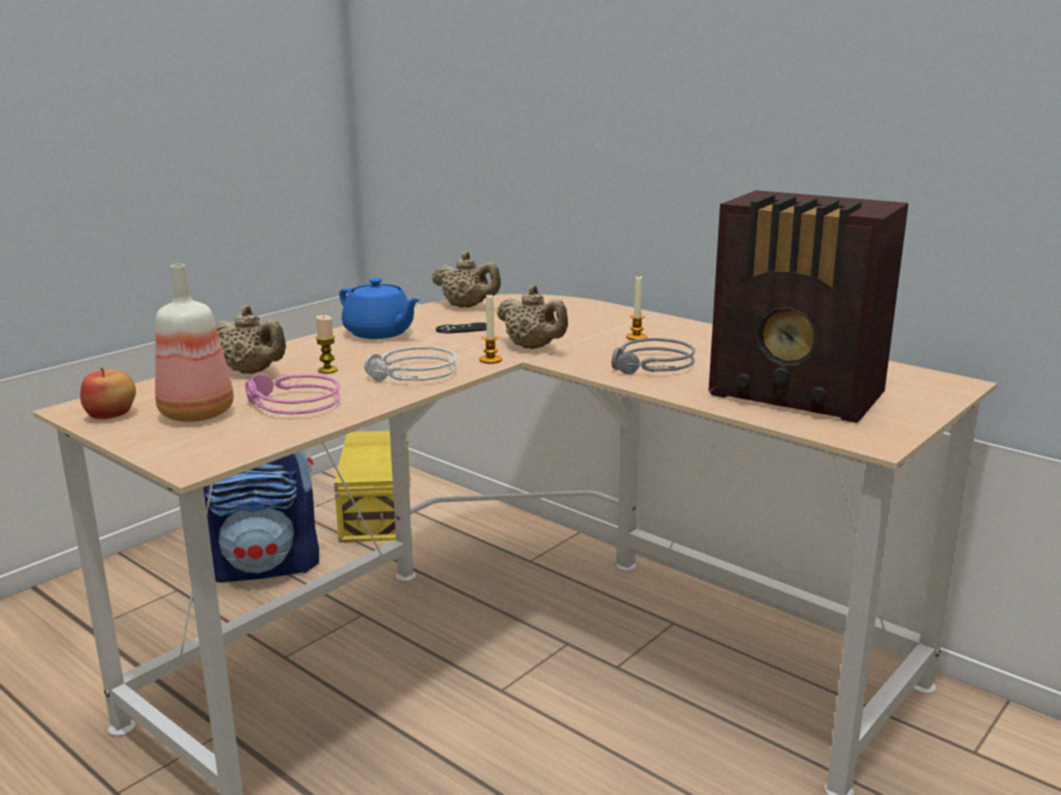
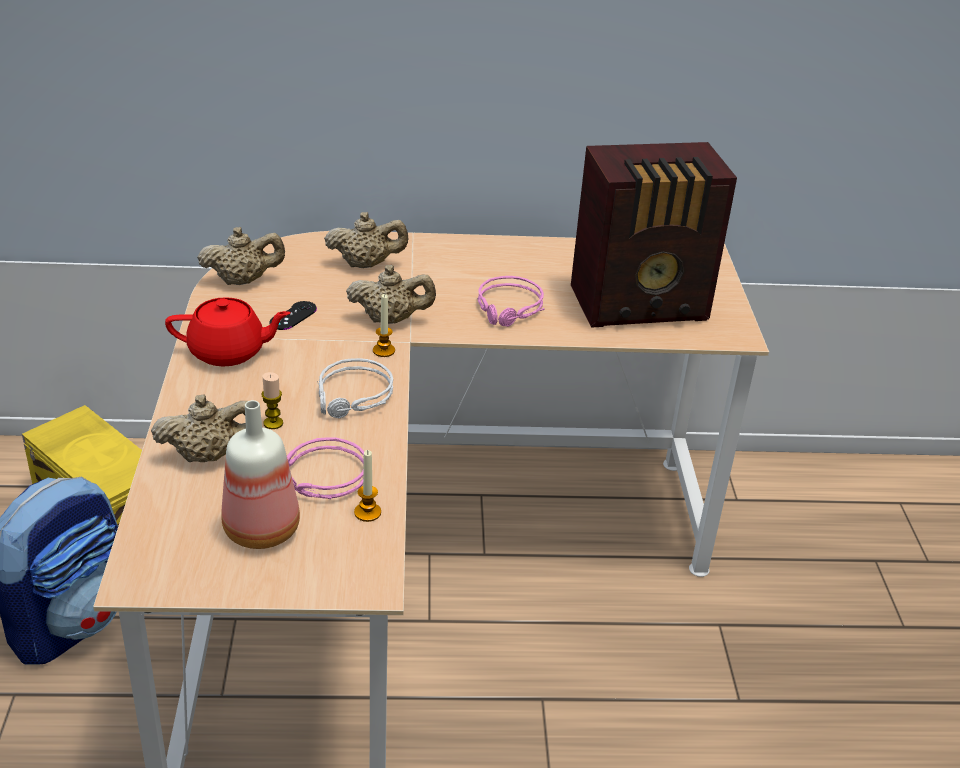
camera: 45 degrees left, 15 degrees up
(112, 415) = (187, 571): apple -> none
(379, 333) = (228, 352): blue teapot -> red teapot
(579, 318) = (366, 264): none -> beige teapot
(636, 337) = (447, 275): candle -> candle (367, 512)
(652, 366) = (510, 309): grey headphones -> pink headphones

